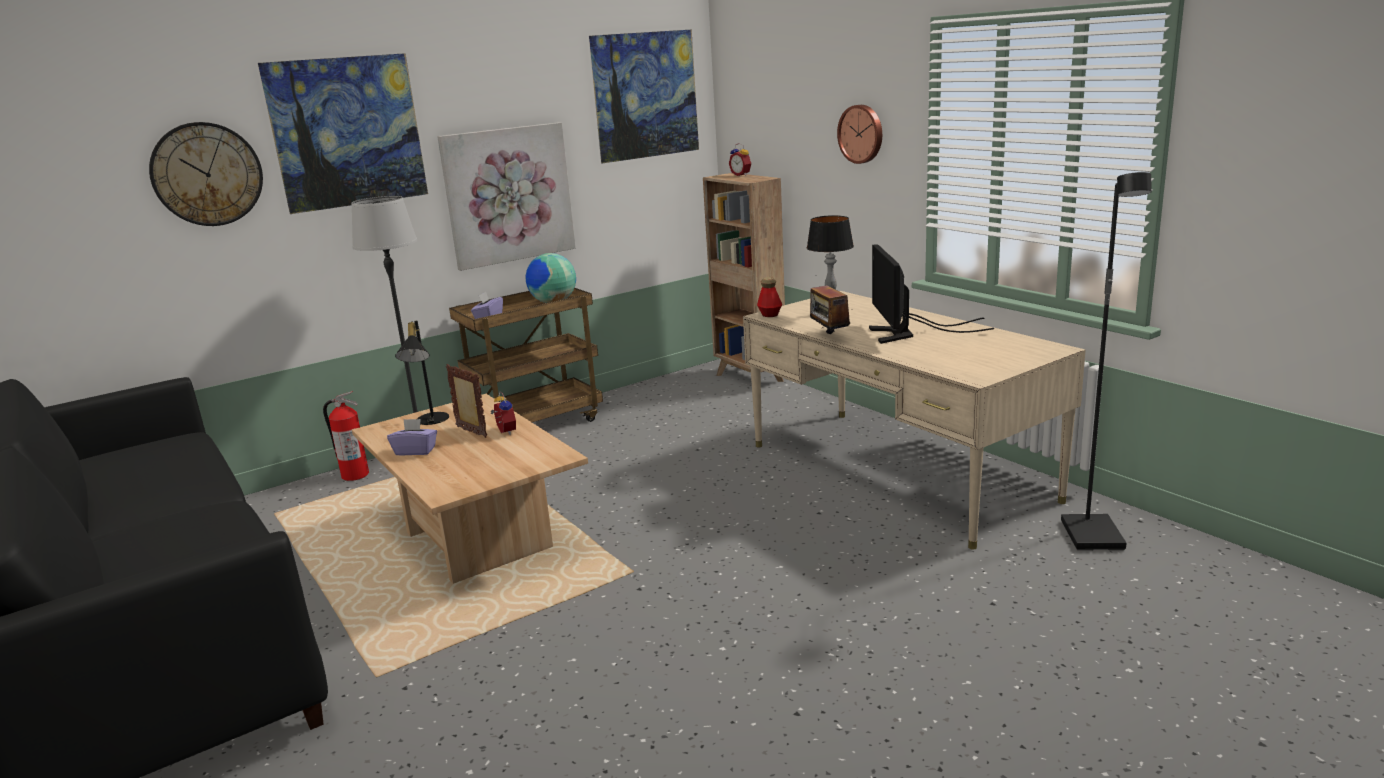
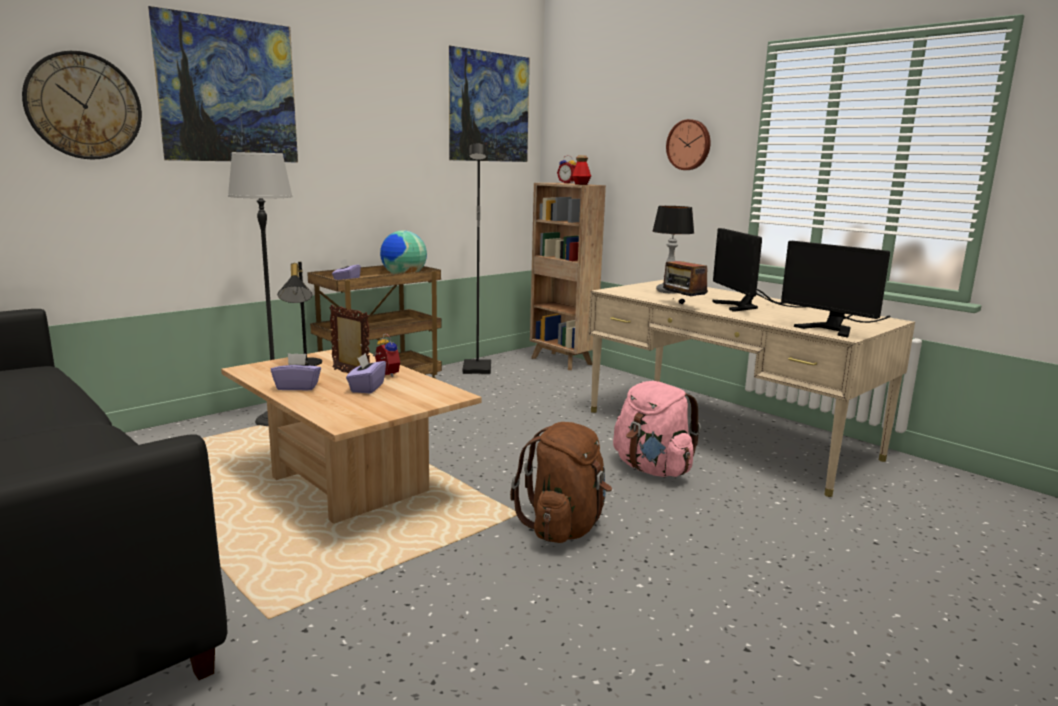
camera: 10 degrees left, 5 degrees down
(355, 475) = (204, 425): fire extinguisher -> none
(480, 450) = (366, 388): none -> purple tissue box
(508, 195) = (369, 175): picture -> none
(673, 586) = (564, 527): none -> brown backpack
(770, 314) = (614, 290): bottle -> bottle (581, 184)
(792, 518) = (652, 469): none -> pink backpack
(979, 364) = (836, 327): none -> monitor
(1094, 536) = (927, 487): black floor lamp -> black floor lamp (478, 369)

